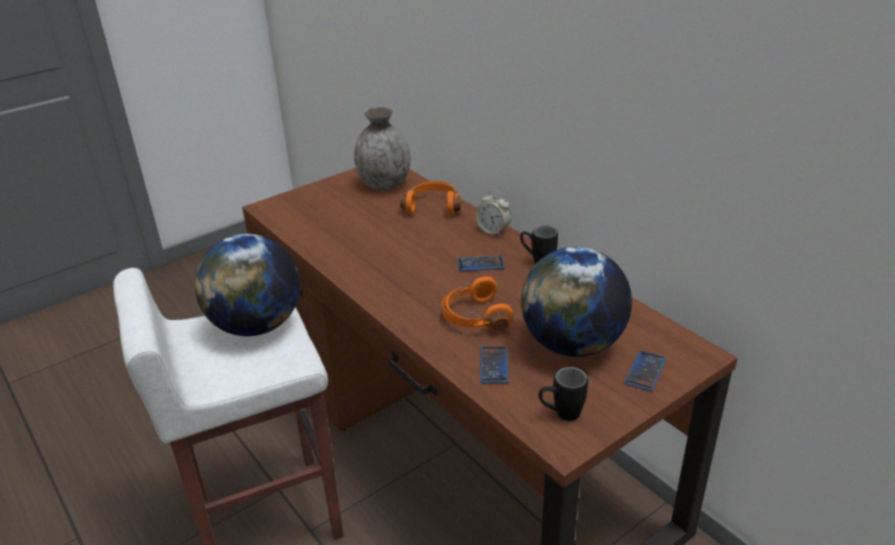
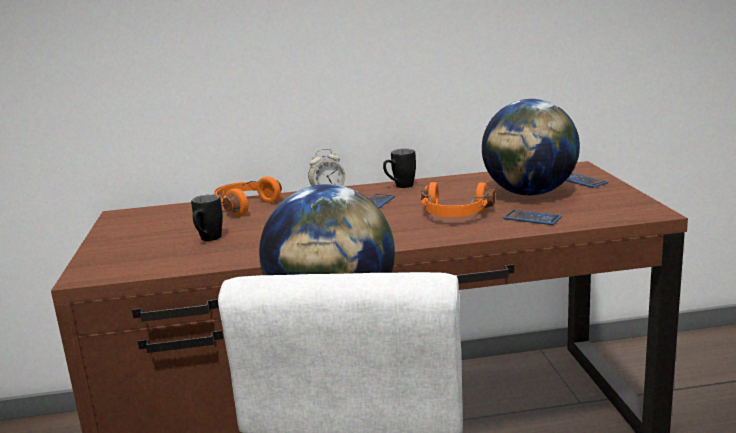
camera: 60 degrees left, 15 degrees down
(384, 184) = (159, 218): grey vase -> none
(560, 414) = (615, 208): black mug -> black mug (208, 240)

